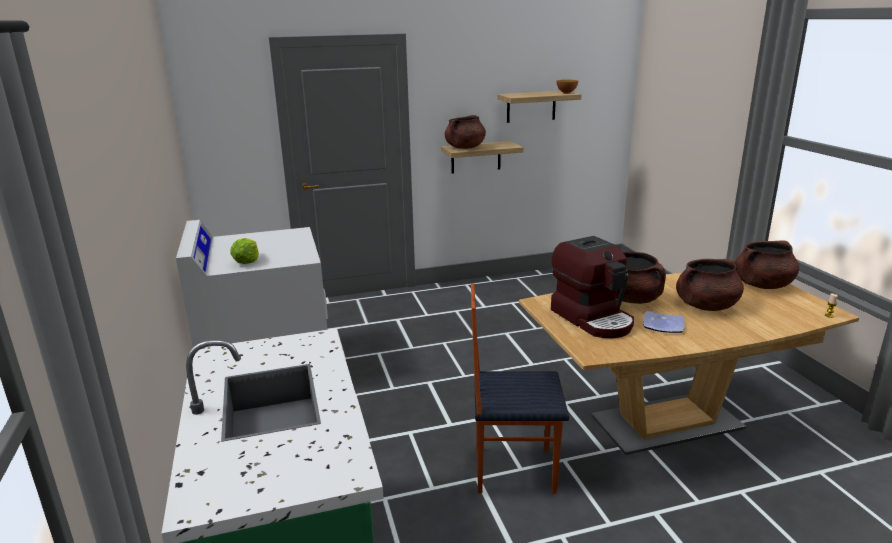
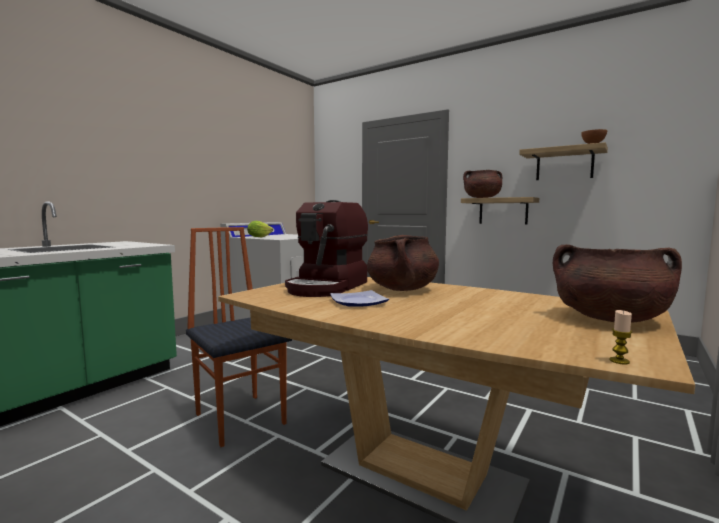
camera: 50 degrees right, 15 degrees down
(706, 306) = (454, 307): brown cooking pot -> none

